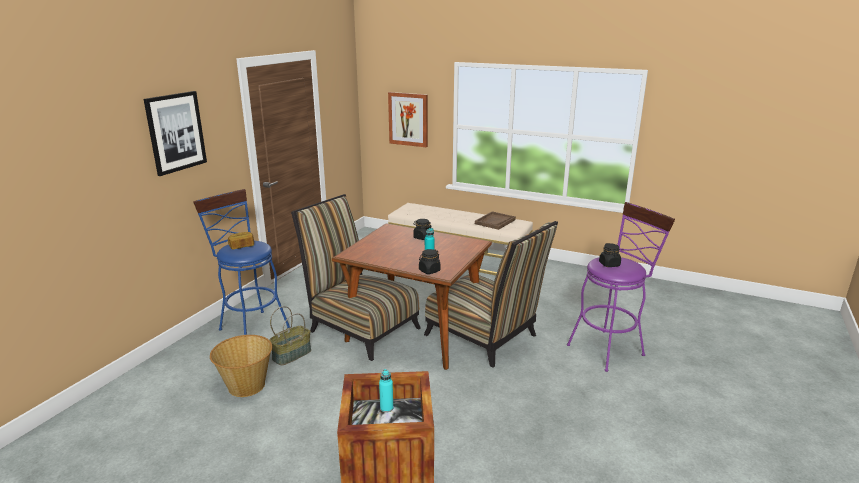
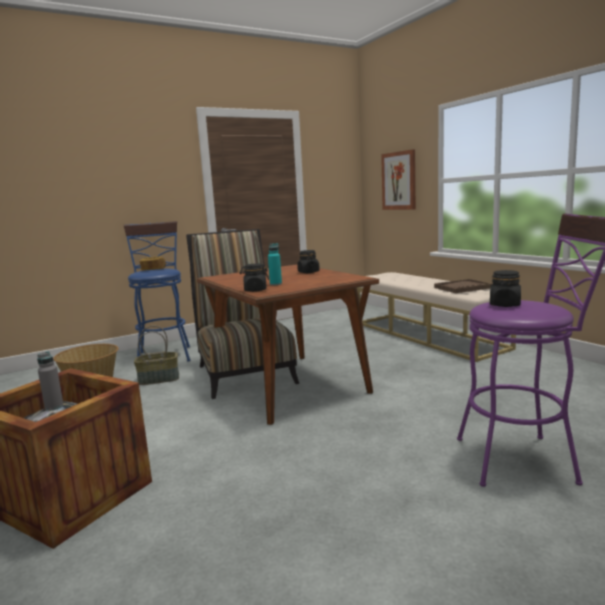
camera: 35 degrees right, 10 degrees down
(176, 132) = (118, 163): picture -> none
(386, 408) = (54, 407): turquoise bottle -> grey bottle
(486, 338) = (357, 407): chair -> none

